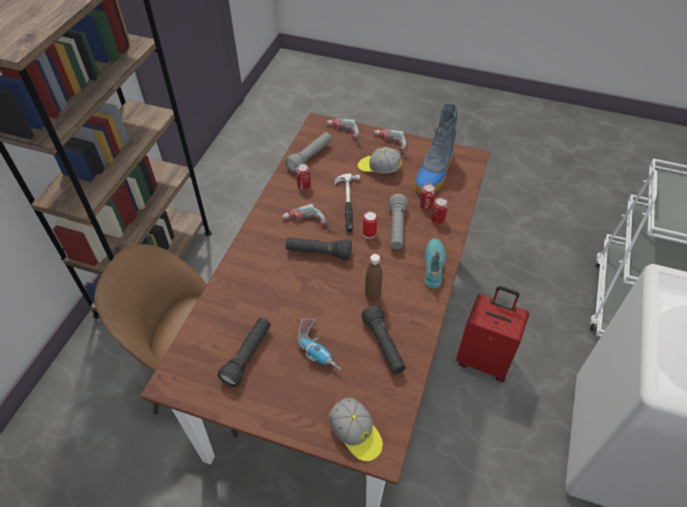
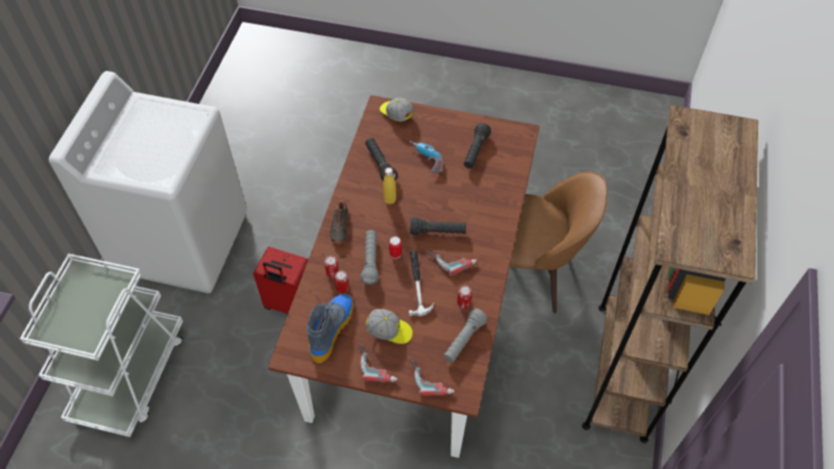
camera: 175 degrees right, 5 degrees up
(372, 294) = (390, 200): brown bottle -> yellow bottle
(434, 267) = (339, 226): turquoise shoe -> black shoe

